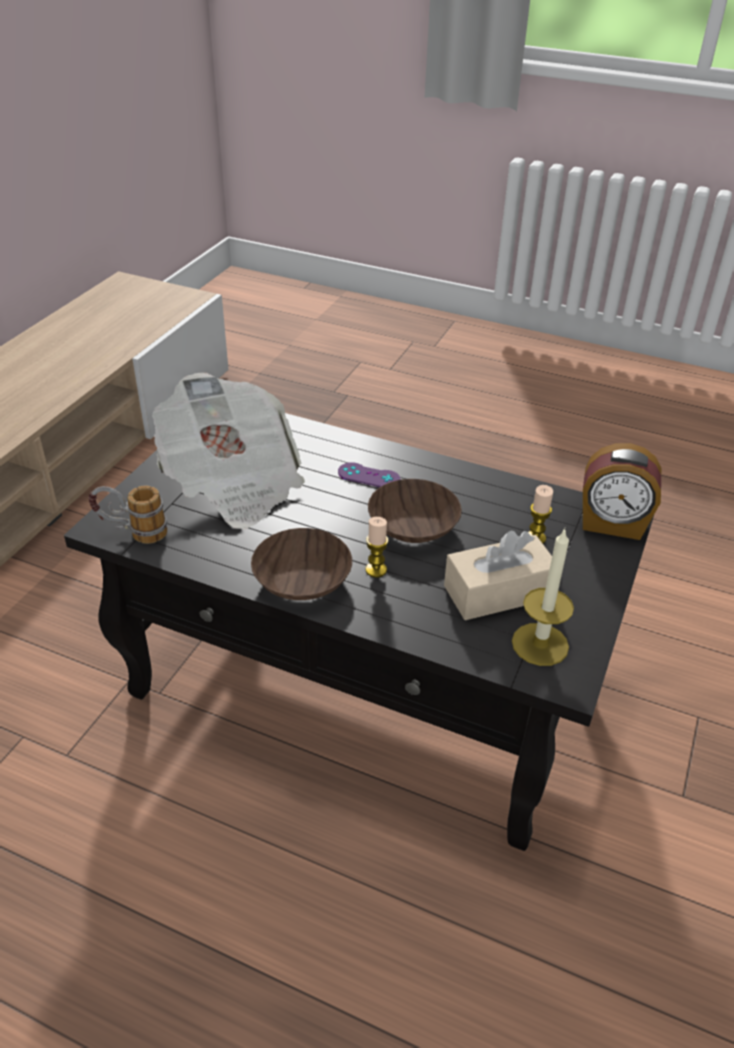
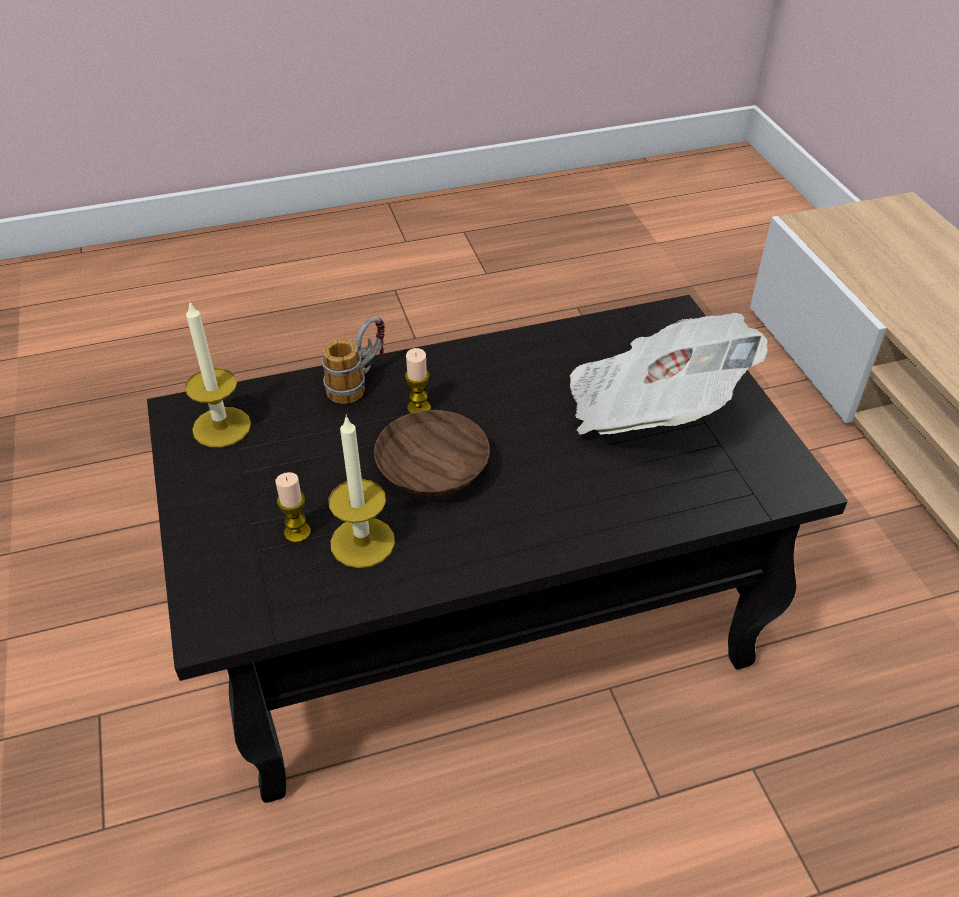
camera: 140 degrees right, 5 degrees up
(133, 534) = (645, 322): mug -> mug (359, 382)
(302, 578) = (469, 367): brown bowl -> none
(368, 476) = (541, 500): purple game controller -> none
(498, 512) = (362, 542): none -> candle
(498, 592) = (292, 451): beige tissue box -> none
(612, 524) = (220, 608): alarm clock -> none

